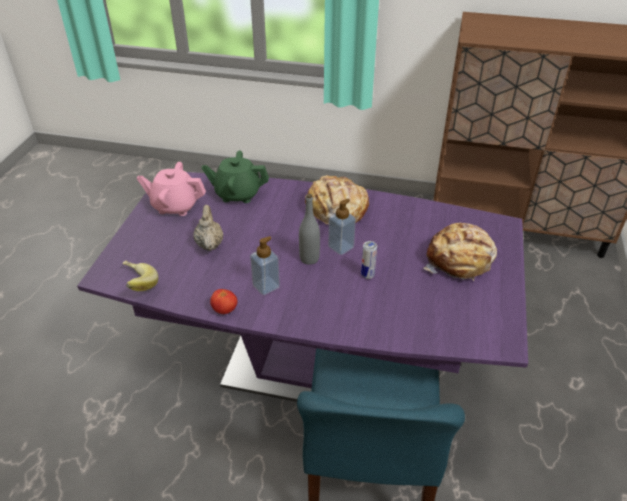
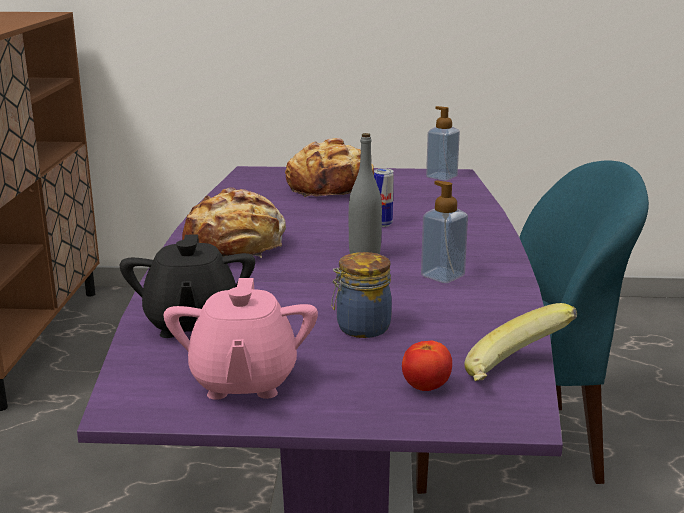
camera: 100 degrees left, 20 degrees down
(209, 244) = (361, 328): beige teapot -> jar
(225, 310) = (513, 296): tomato -> tomato (426, 387)
(237, 194) = (191, 324): green teapot -> black teapot
(341, 247) = (329, 240): soap dispenser -> soap dispenser (441, 177)

